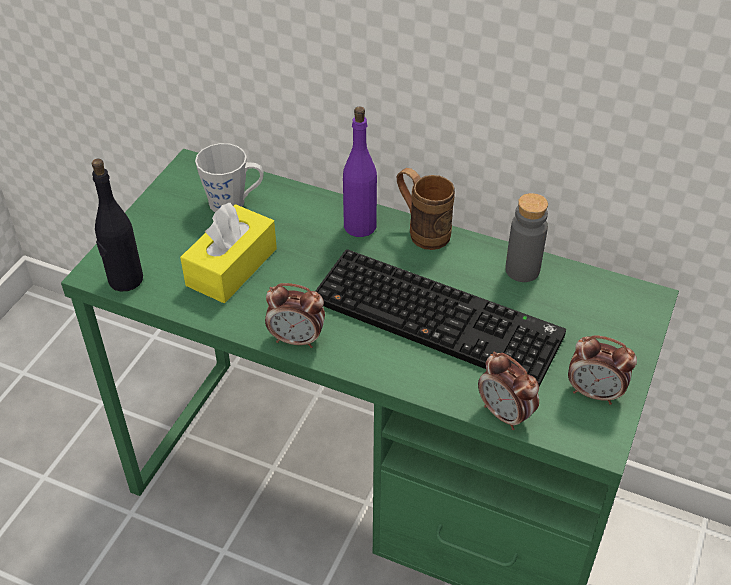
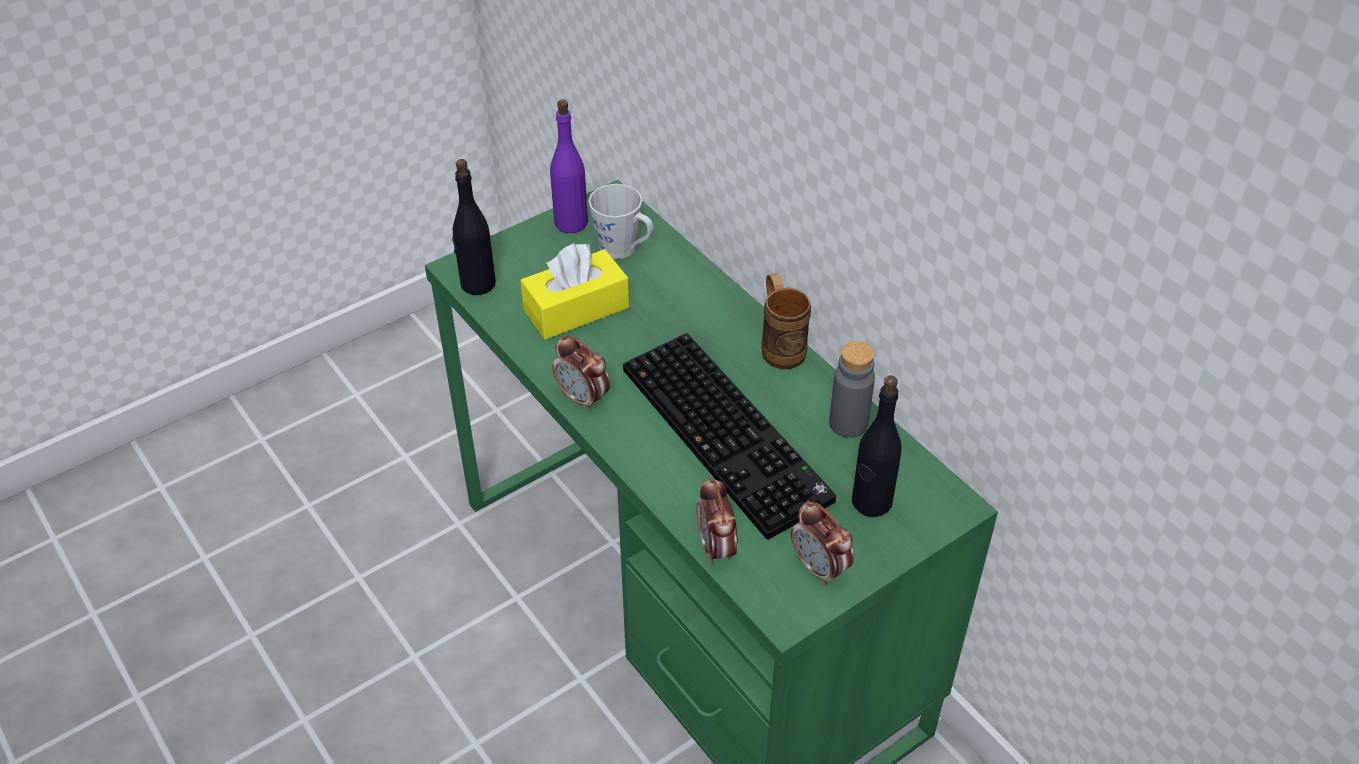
camera: 30 degrees right, 0 degrees up
(360, 226) = (723, 317): purple bottle -> purple bottle (571, 222)
(588, 323) = (871, 502): none -> black bottle

